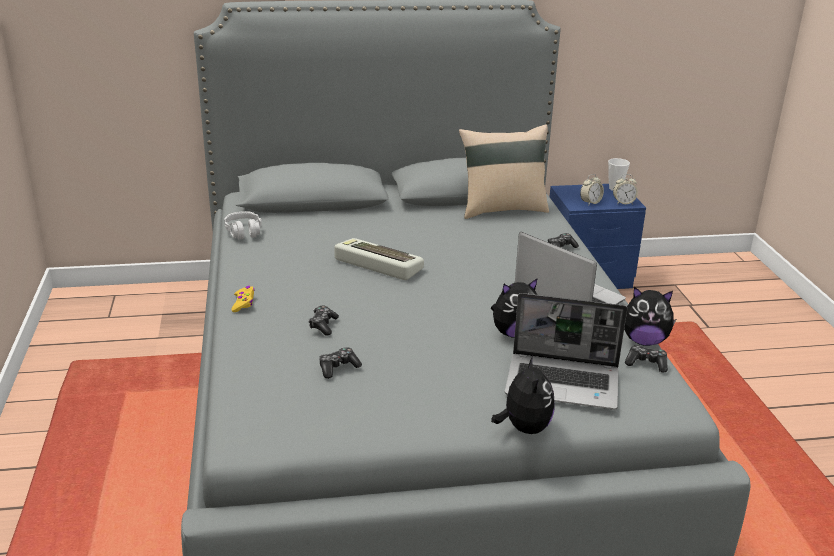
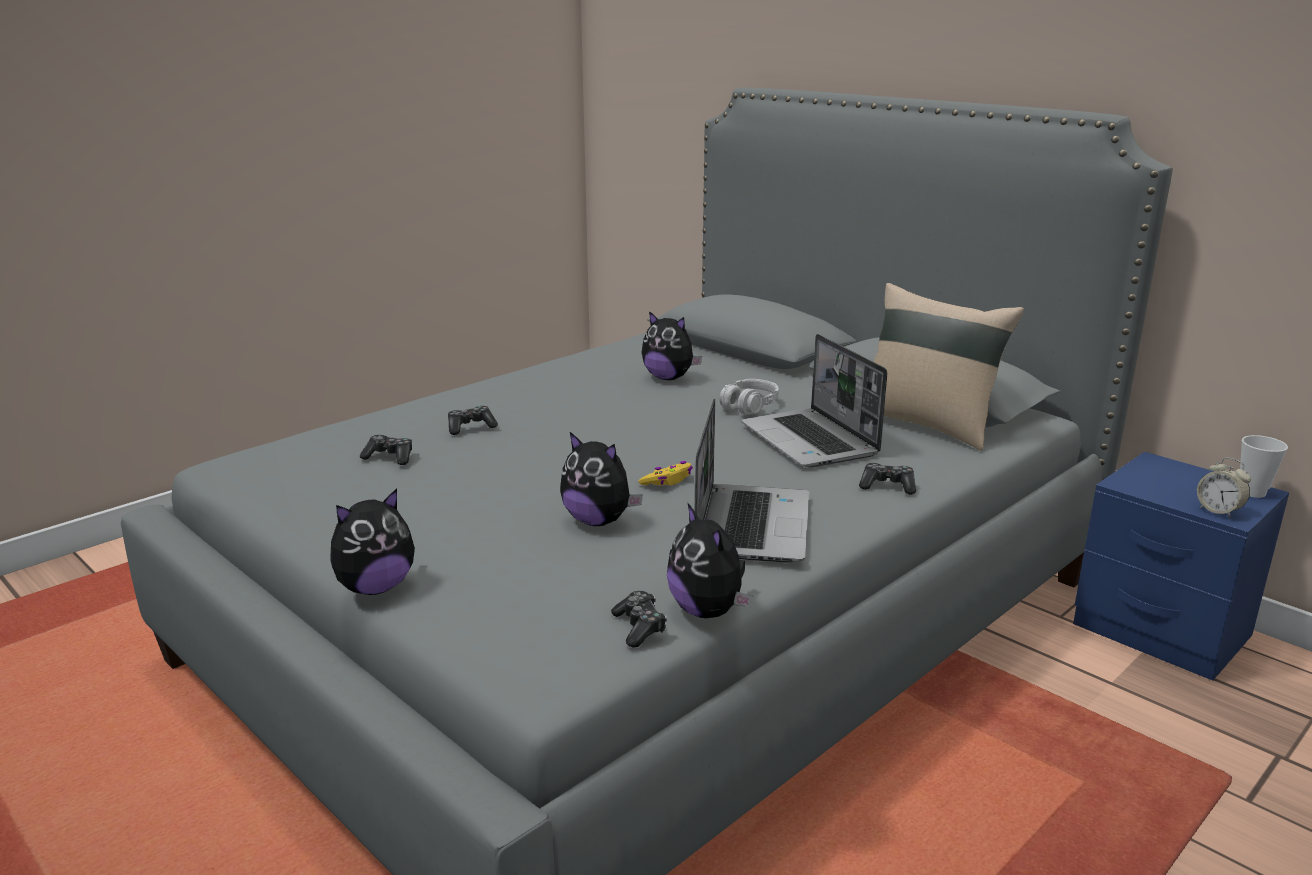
camera: 55 degrees right, 5 degrees down
(243, 303) = (475, 389): yellow game controller -> yellow game controller (667, 481)
(244, 232) = (620, 346): grey headphones -> grey headphones (748, 406)
(329, 240) = (669, 378): none -> plush toy
(376, 265) = (647, 410): keyboard -> none
(564, 383) = (508, 582): laptop -> laptop (811, 441)
(590, 202) = (1157, 489): alarm clock -> none

